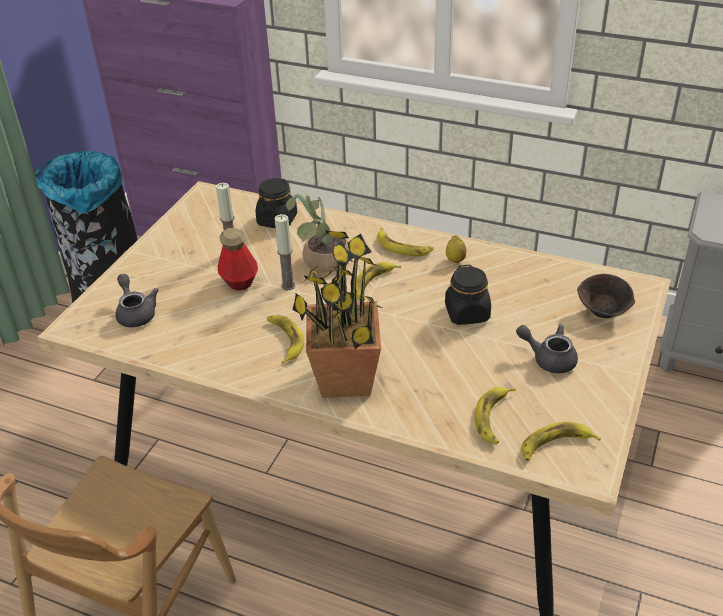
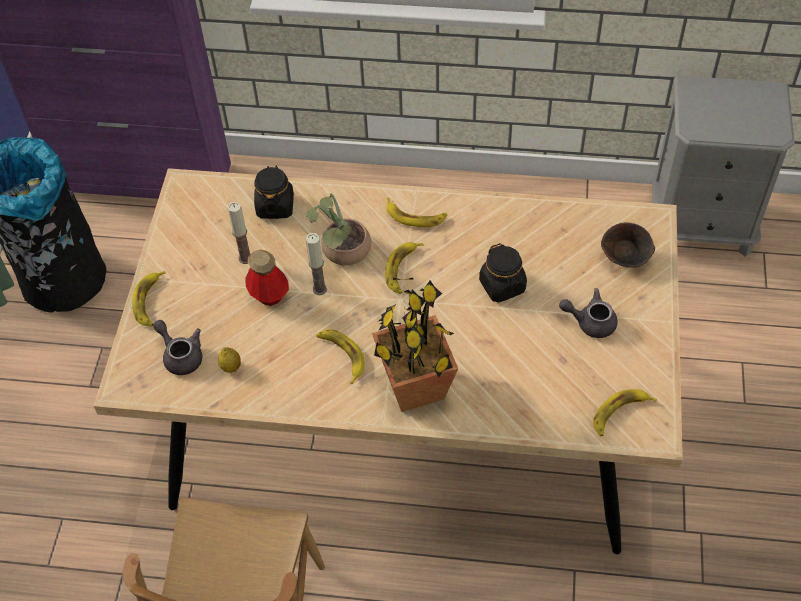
camera: 15 degrees left, 15 degrees up
(455, 260) = (471, 223): lemon -> lemon (231, 367)
(494, 418) = (560, 397): banana -> banana (149, 302)

